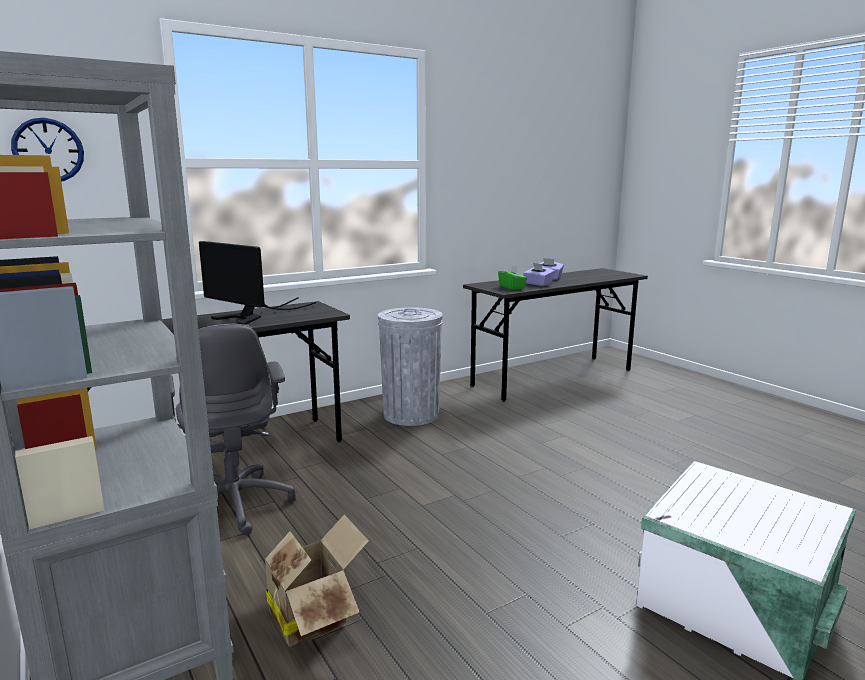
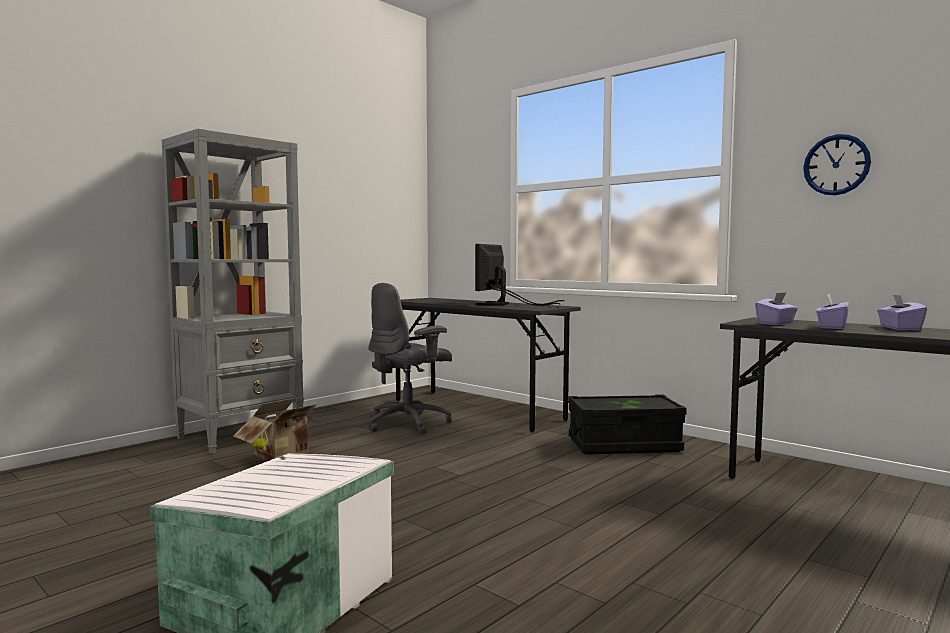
camera: 75 degrees right, 10 degrees down
(48, 150) = (454, 188): wall clock -> wall clock (836, 165)
(411, 414) = (624, 445): grey trash can -> black storage box
(512, 287) = (776, 323): green tissue box -> purple tissue box

